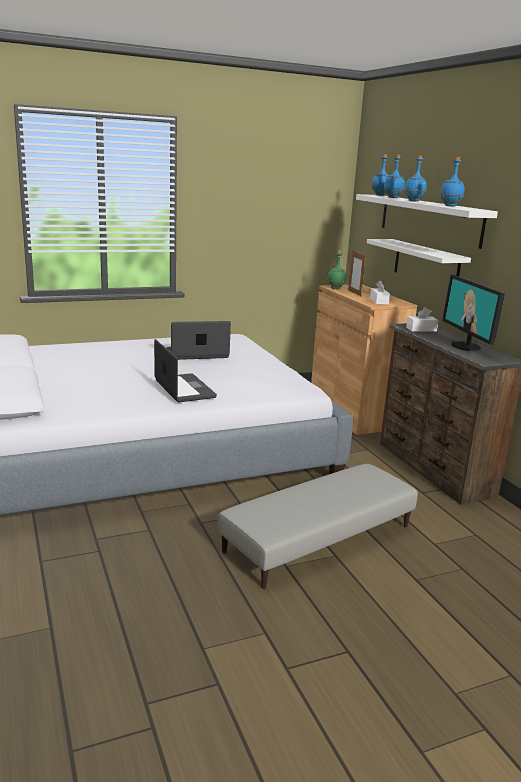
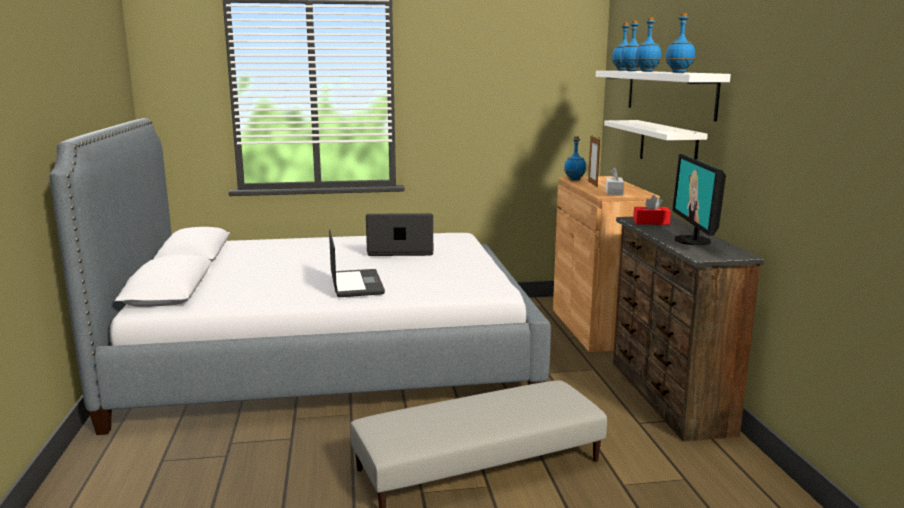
camera: 15 degrees right, 5 degrees down
(336, 288) = (574, 180): green bottle -> blue bottle
(421, 329) = (651, 222): white tissue box -> red tissue box

